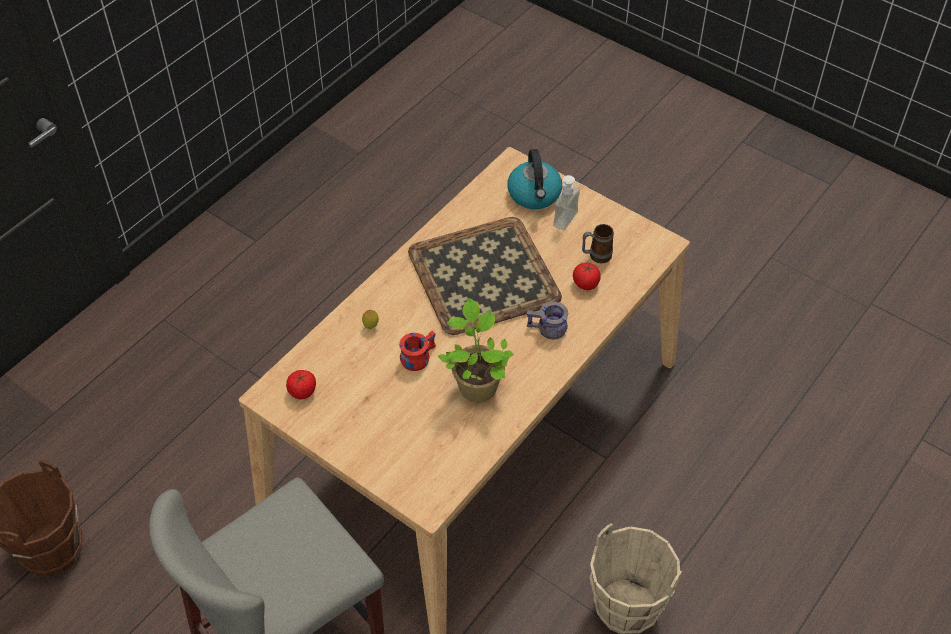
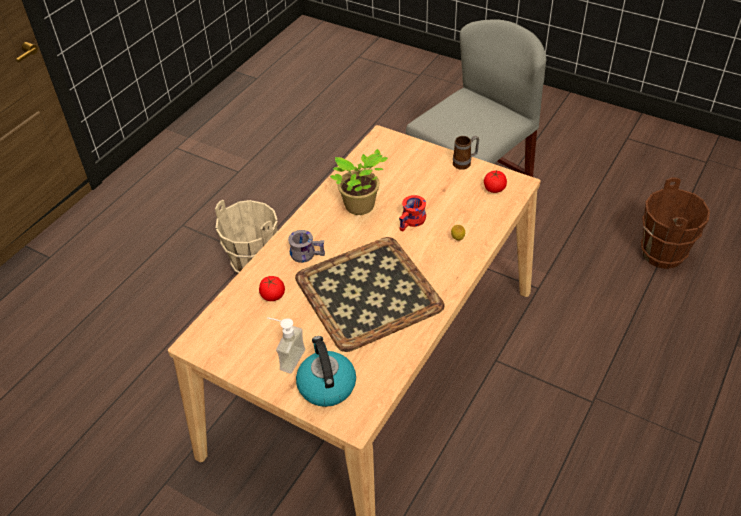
camera: 175 degrees right, 5 degrees down
(596, 256) = (262, 323): mug -> mug (465, 163)

